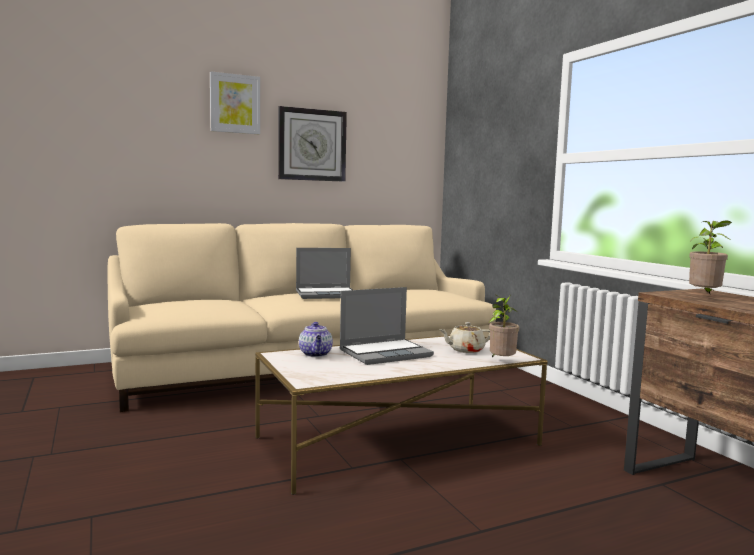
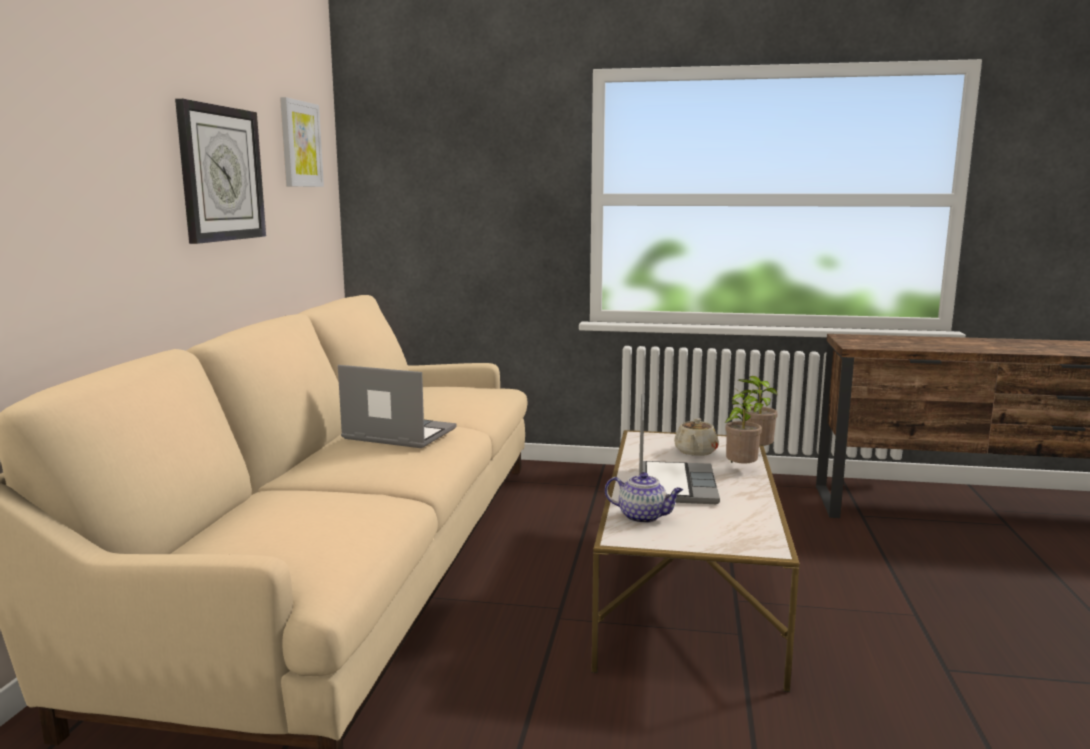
camera: 55 degrees left, 5 degrees up
(235, 104) = (116, 91): picture -> picture (300, 144)
(327, 294) = (397, 434): laptop -> laptop turned 90 degrees counterclockwise
(705, 297) = (877, 342): potted plant -> potted plant (740, 470)

